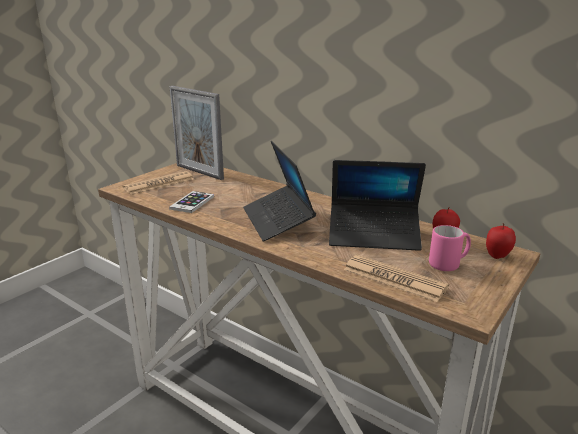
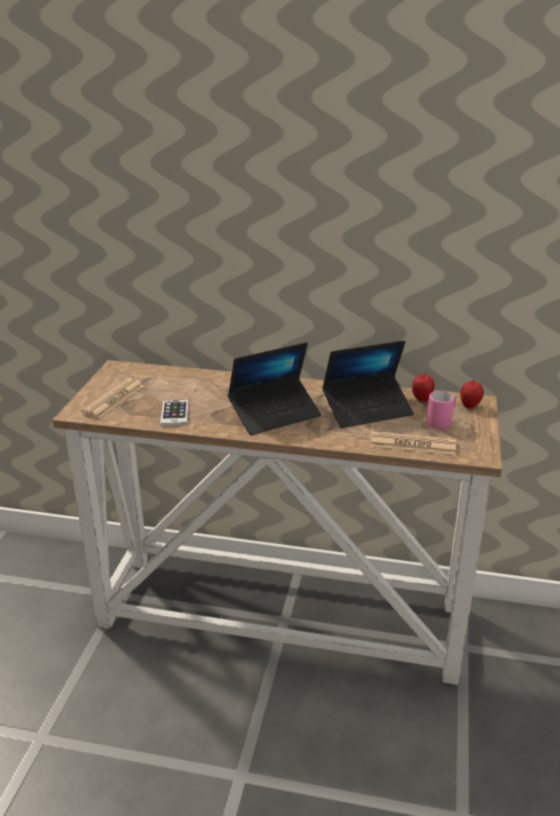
camera: 25 degrees left, 5 degrees up
(199, 172) = (140, 376): picture frame -> none
(277, 220) = (275, 414): laptop -> laptop turned 75 degrees counterclockwise

